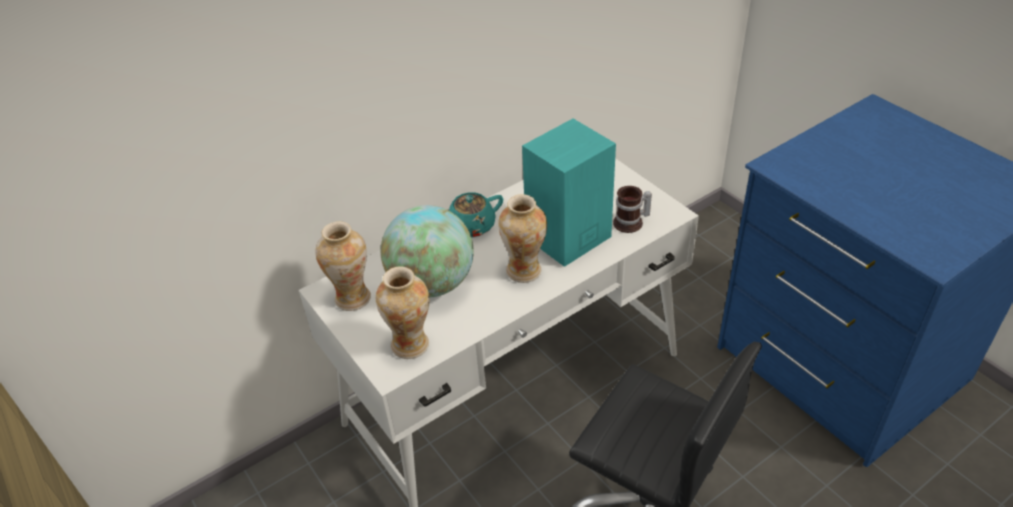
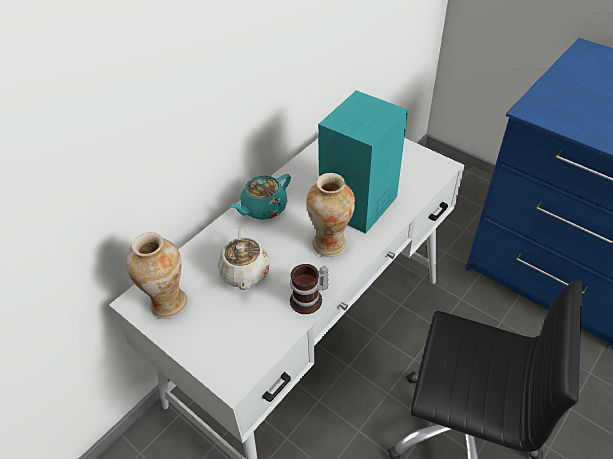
camera: 15 degrees left, 5 degrees up
(410, 345) = (244, 344): vase -> none
(432, 283) = (245, 273): globe -> beige teapot
(631, 223) = (409, 181): mug -> mug (309, 300)

